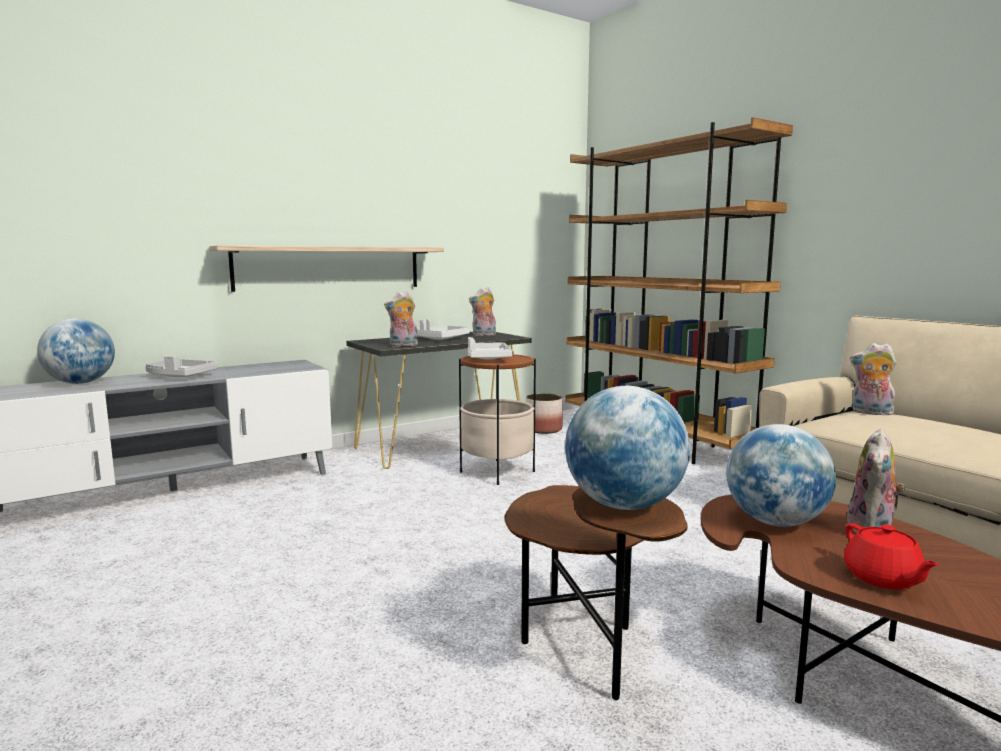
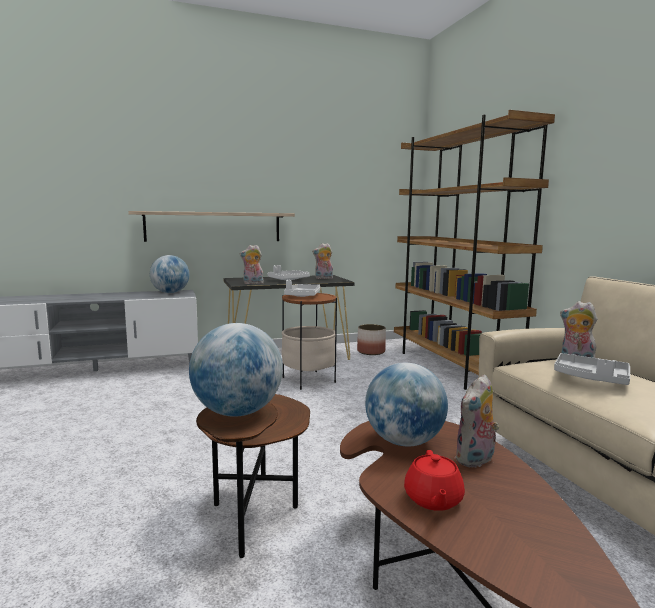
camera: 15 degrees right, 0 degrees up
(81, 383) = (40, 297): globe -> globe (170, 293)
(180, 376) = (100, 296): grey tray -> grey tray (591, 378)

